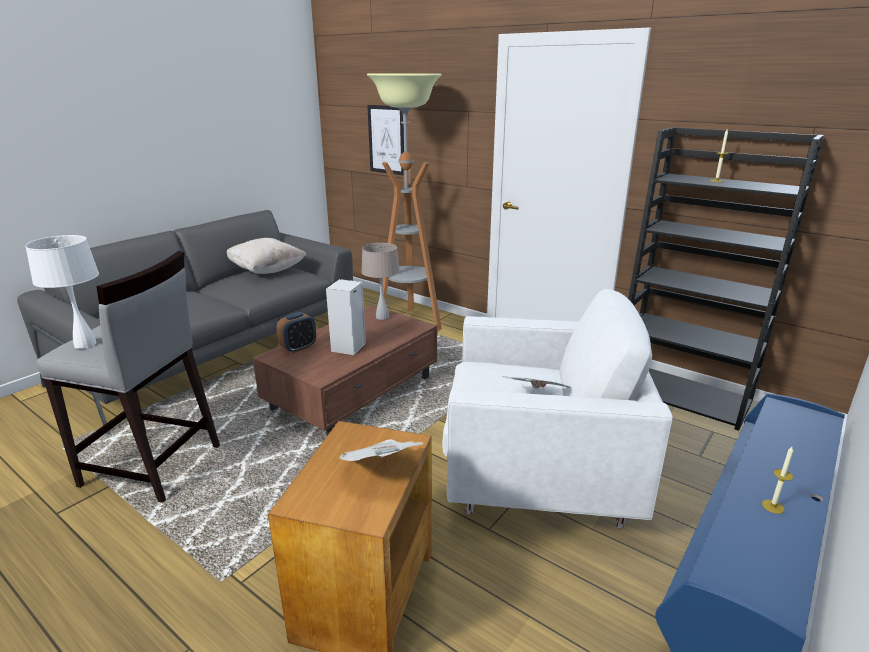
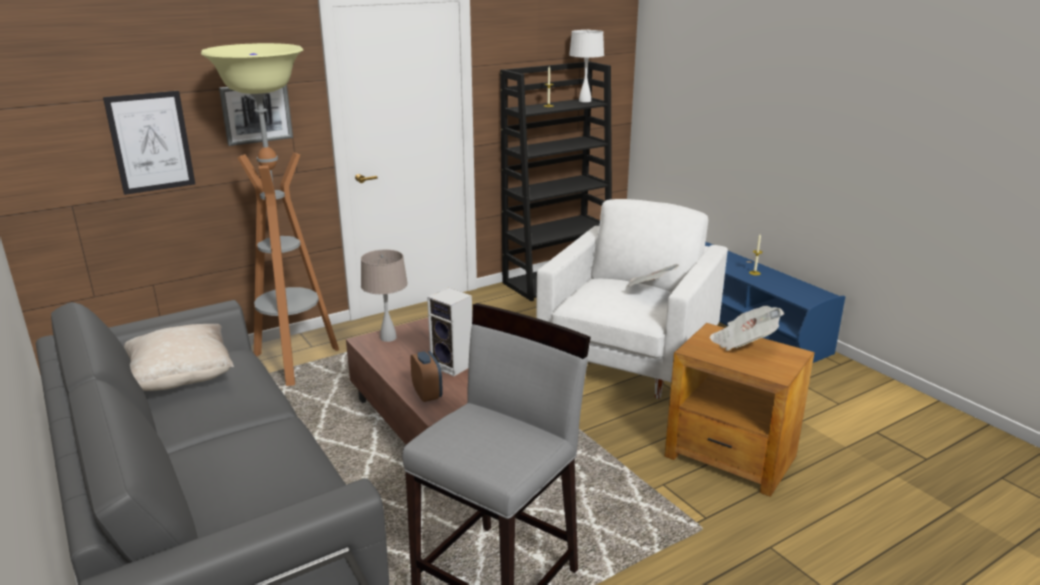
camera: 70 degrees left, 0 degrees up
(85, 344) = (502, 452): white table lamp -> white table lamp (585, 101)
(444, 131) = (256, 113): none -> picture

